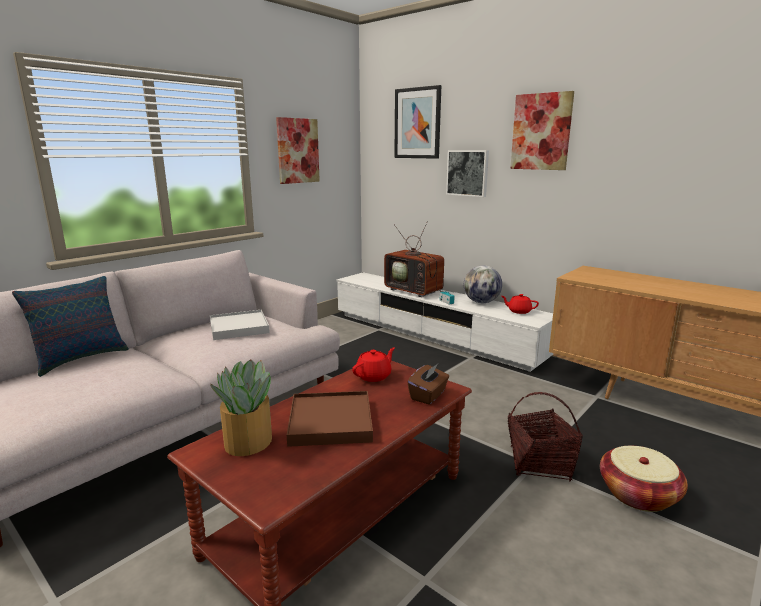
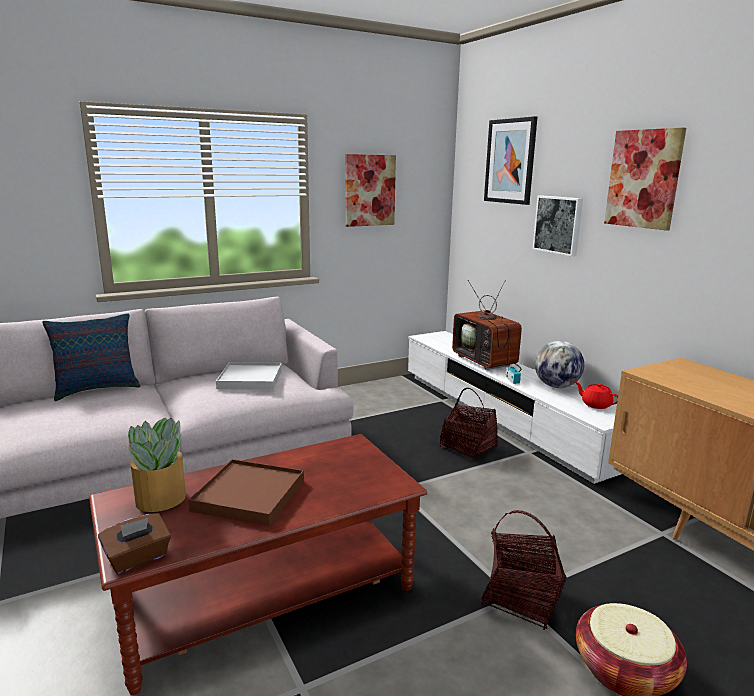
camera: 20 degrees right, 0 degrees up
(374, 376) = (335, 455): red teapot -> none
(424, 361) = (468, 447): none -> basket
(428, 395) = (371, 488): brown tissue box -> brown tissue box (138, 558)

